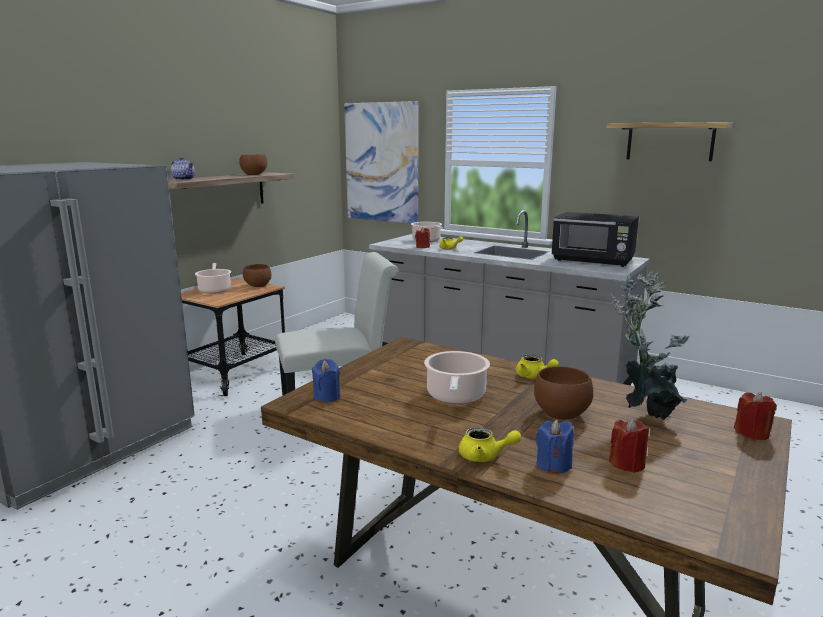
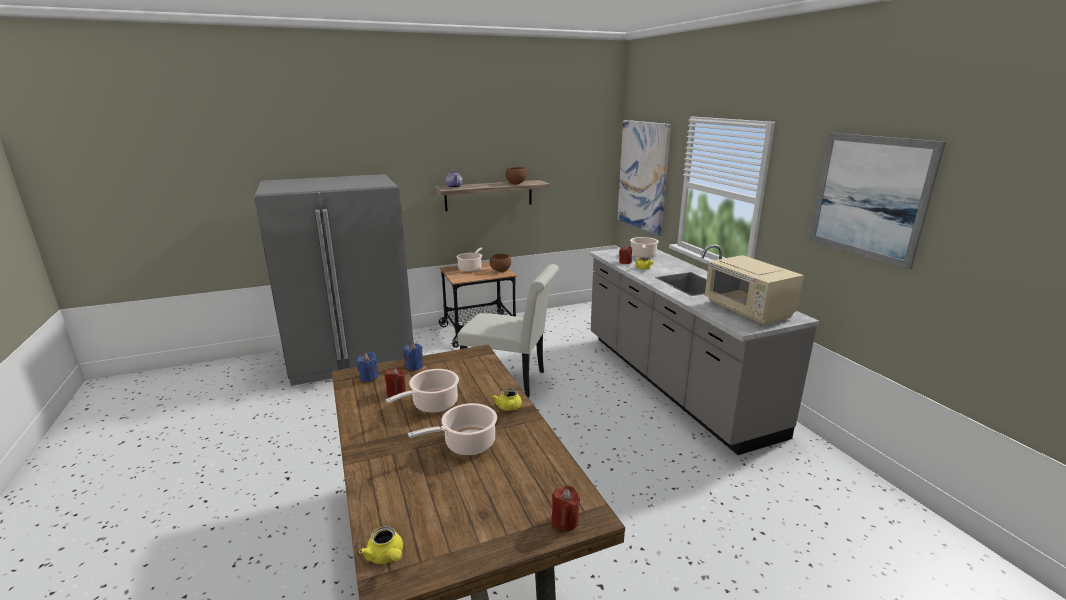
camera: 35 degrees right, 5 degrees up
(485, 456) = (371, 453): yellow teapot -> yellow teapot (386, 556)
(553, 465) = (393, 477): blue candle -> blue candle (414, 366)
(560, 414) = (466, 444): brown bowl -> cooking pot
(593, 261) = (747, 311): black microwave -> beige microwave
(627, 463) = (434, 498): red candle -> red candle (396, 392)
(645, 413) = (522, 469): potted plant -> none
(670, 141) = (869, 197): shelf -> picture

